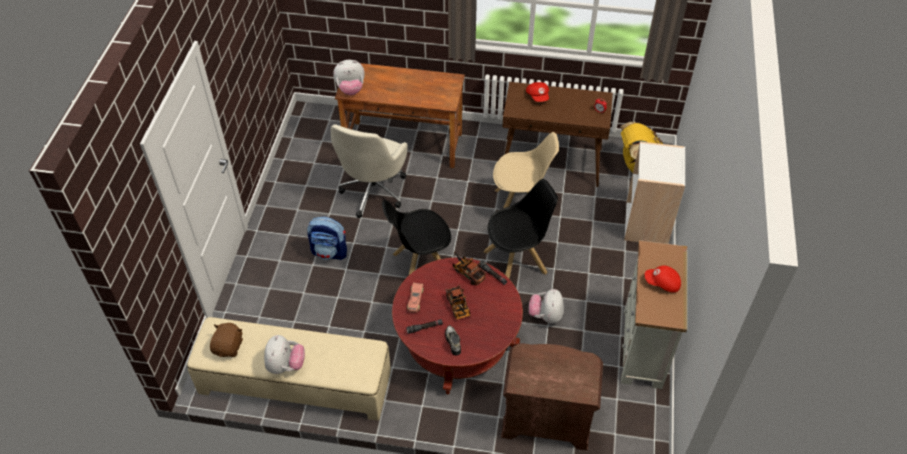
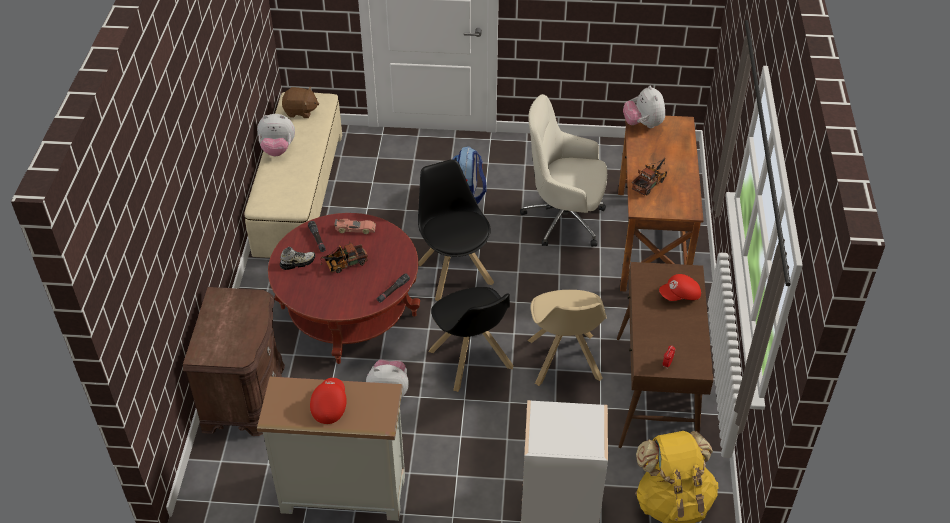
camera: 85 degrees right, 5 degrees down
(467, 272) = (395, 269): toy truck -> toy truck (650, 183)

